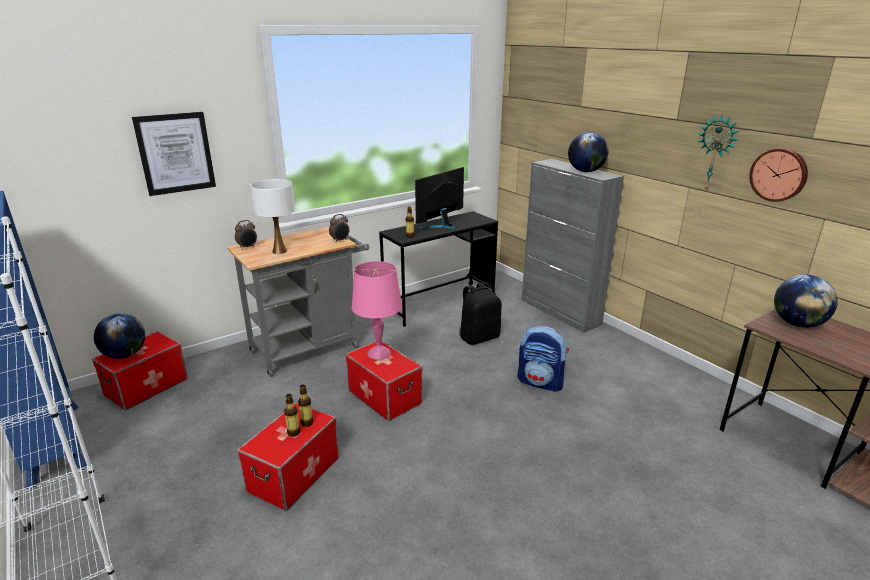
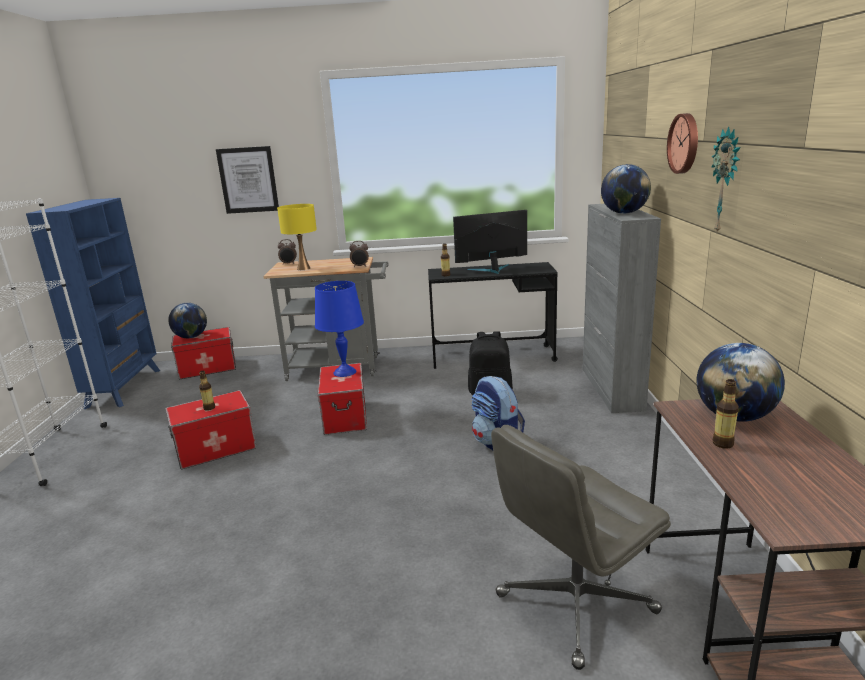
camera: 35 degrees right, 5 degrees down
(279, 251) = (303, 268): white table lamp -> yellow table lamp
(307, 423) = (226, 404): bottle -> bottle (722, 444)
(379, 353) = (345, 372): pink table lamp -> blue table lamp
(731, 485) = (574, 605): none -> grey office chair
(779, 174) = (774, 205): wall clock -> wall clock (685, 143)

